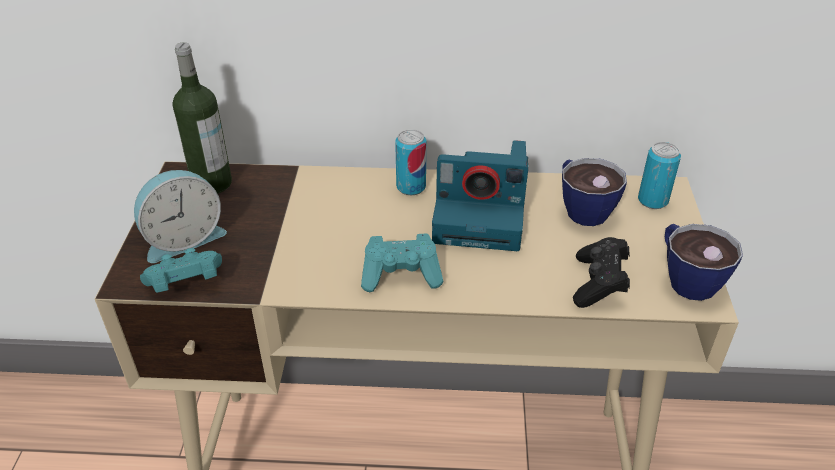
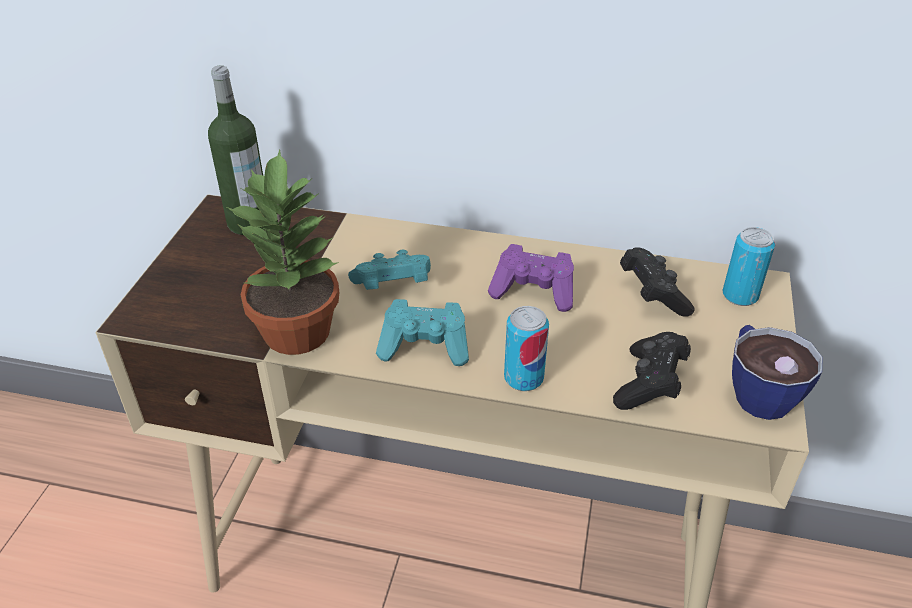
camera: 10 degrees right, 0 degrees up
(183, 238) = (203, 279): alarm clock -> none
(186, 284) = (192, 328): turquoise game controller -> turquoise game controller (393, 286)
(285, 275) = (299, 331): none -> potted plant
(411, 187) = (462, 250): can -> can (523, 378)
(482, 216) = (534, 291): camera -> purple game controller
(581, 208) = (652, 295): cup -> black game controller

